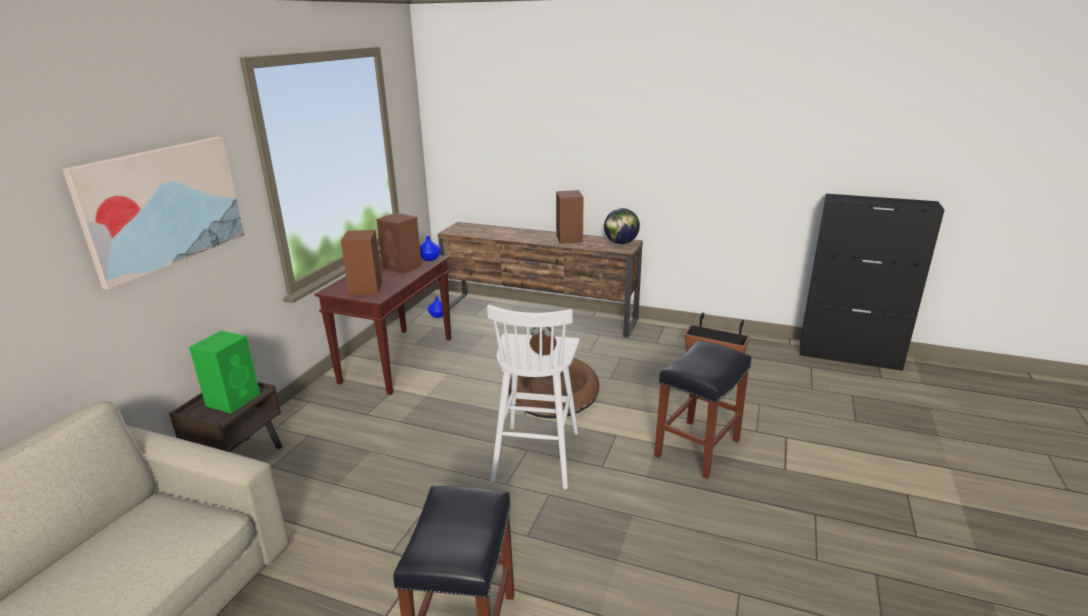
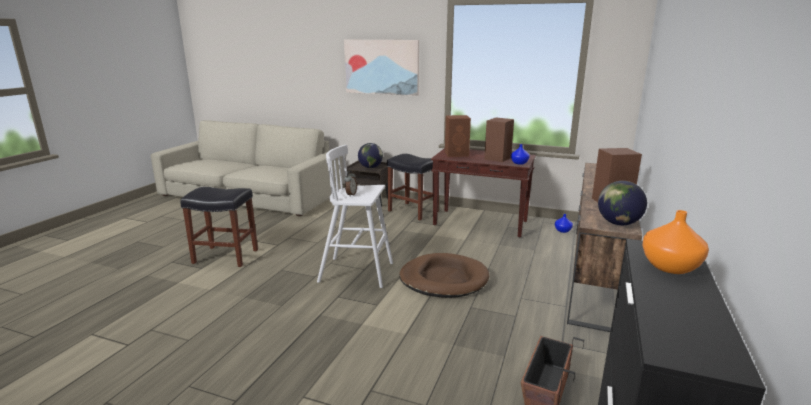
camera: 90 degrees right, 5 degrees down
(234, 399) = (370, 167): green speaker -> globe
(697, 449) = (348, 345): black stool -> black stool (412, 211)
(855, 199) = (669, 266): none -> orange vase

